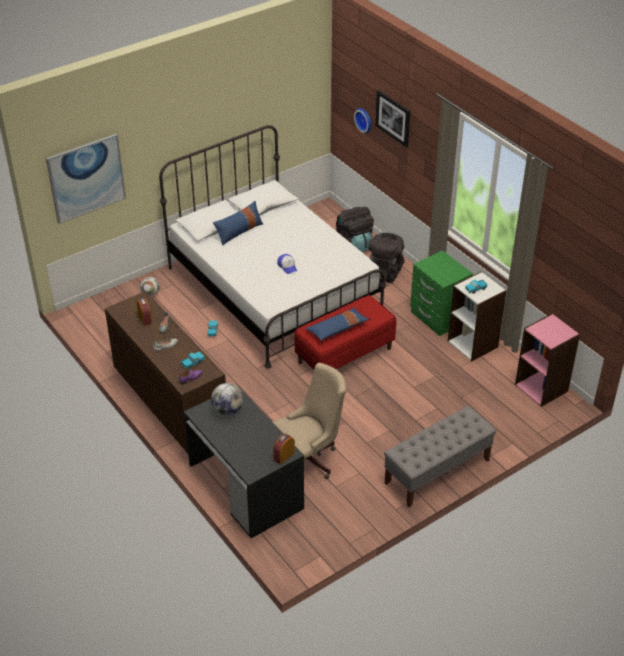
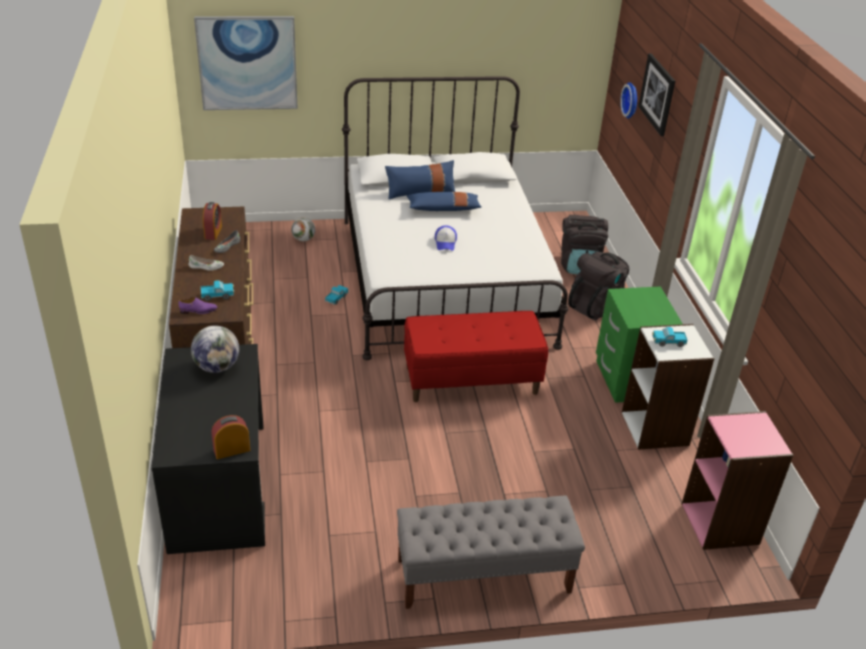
camera: 25 degrees right, 5 degrees down
(309, 459) = (325, 485): beige office chair -> none
(337, 329) = (459, 334): blue pillow -> blue pillow (443, 209)

